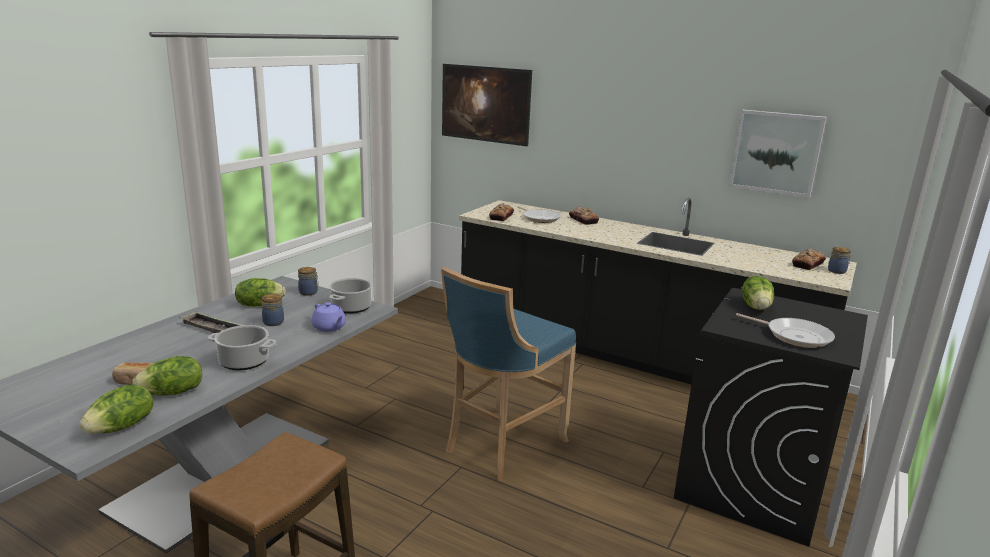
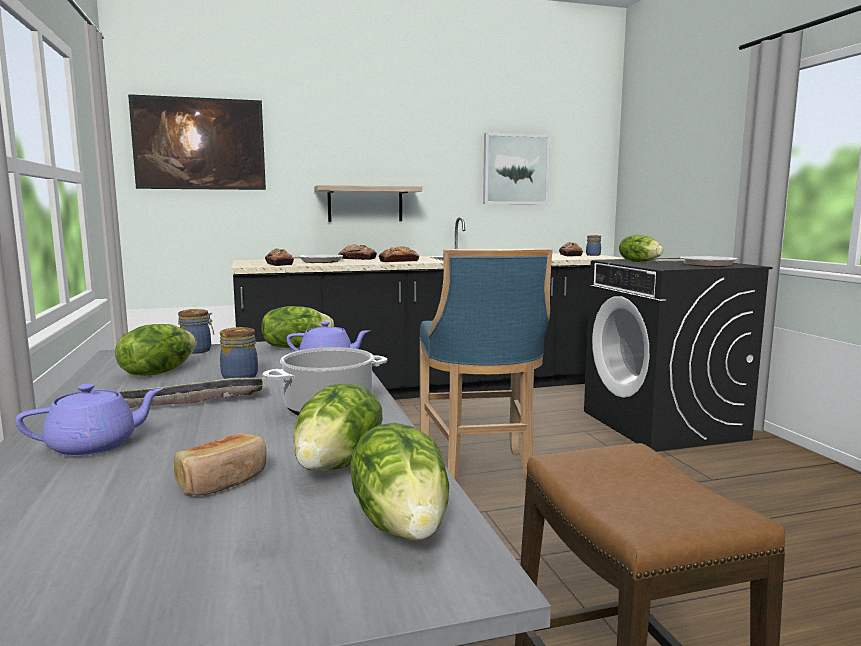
camera: 45 degrees left, 10 degrees down
(151, 343) = (95, 446): none -> purple teapot
(351, 307) = (296, 347): cooking pot -> lettuce
(596, 234) = (399, 261): none -> bread
(608, 169) = (365, 204): none -> shelf

